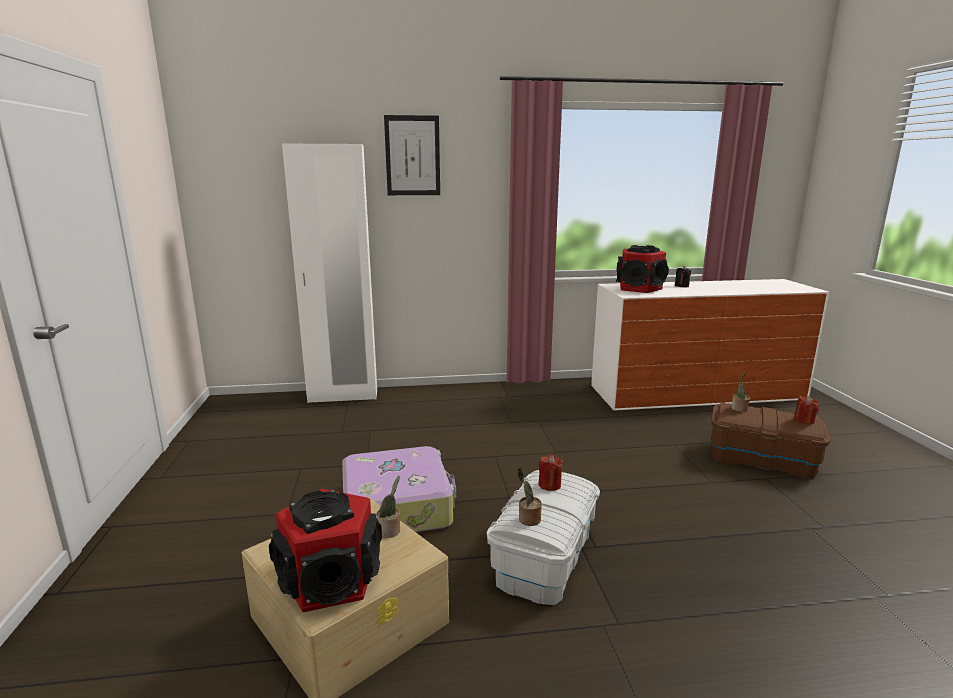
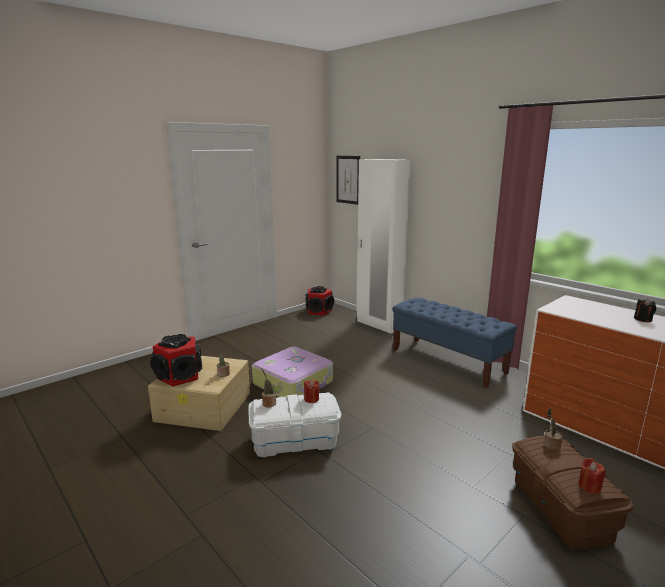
camera: 55 degrees right, 0 degrees up
(412, 156) = (441, 167): picture -> picture (348, 179)
(486, 400) = (448, 361): none -> blue bench
(639, 288) = (585, 308): speaker -> speaker (319, 311)

